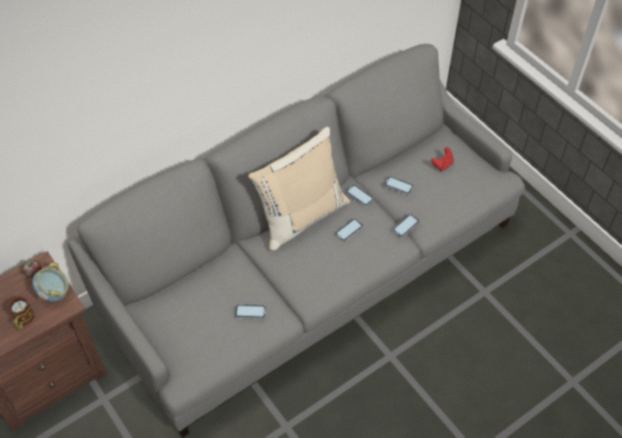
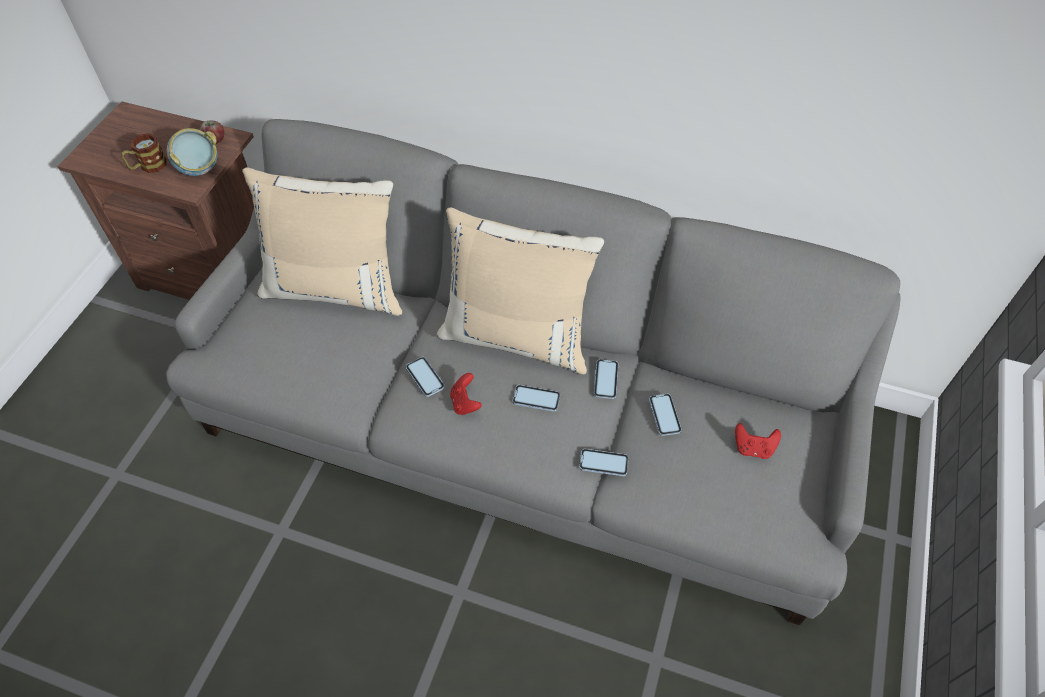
camera: 55 degrees right, 0 degrees up
(190, 282) = (336, 288): none -> beige pillow
(250, 312) = (332, 368): phone -> phone (425, 377)
(326, 262) = (465, 403): none -> red game controller

